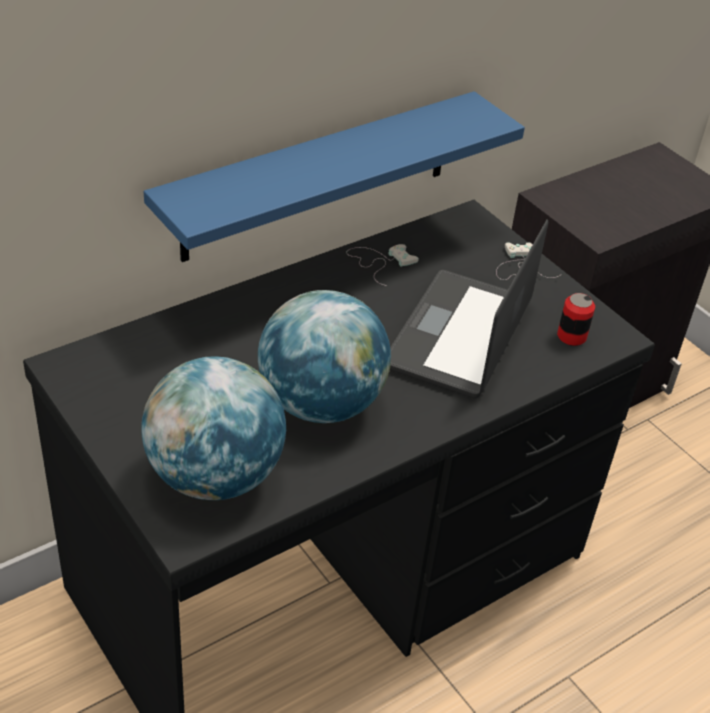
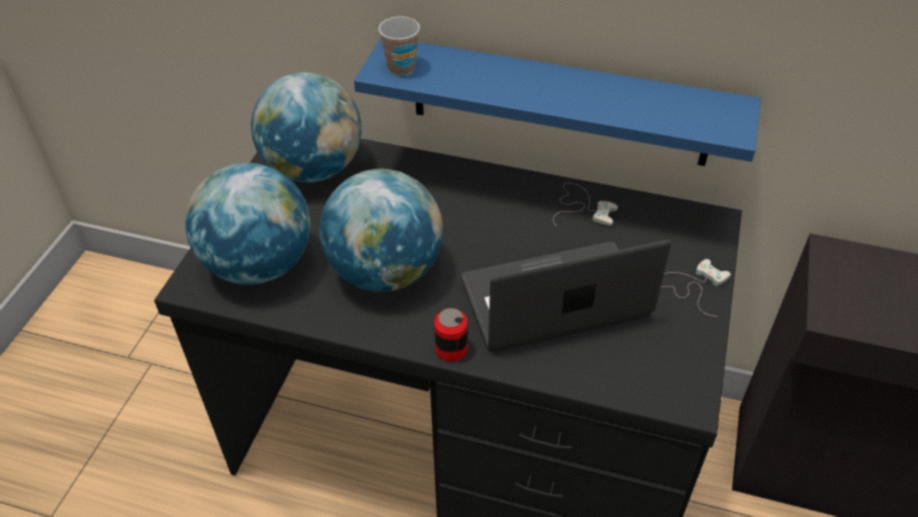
camera: 55 degrees right, 5 degrees up
(130, 373) = (313, 169): none -> globe
(208, 205) = (401, 67): none -> cup
(571, 336) = (646, 369): can -> can (451, 349)

